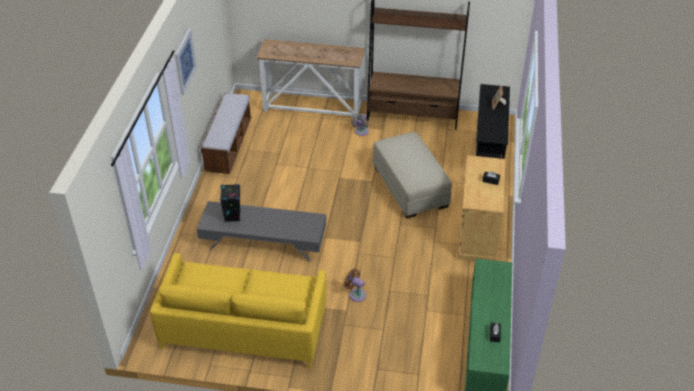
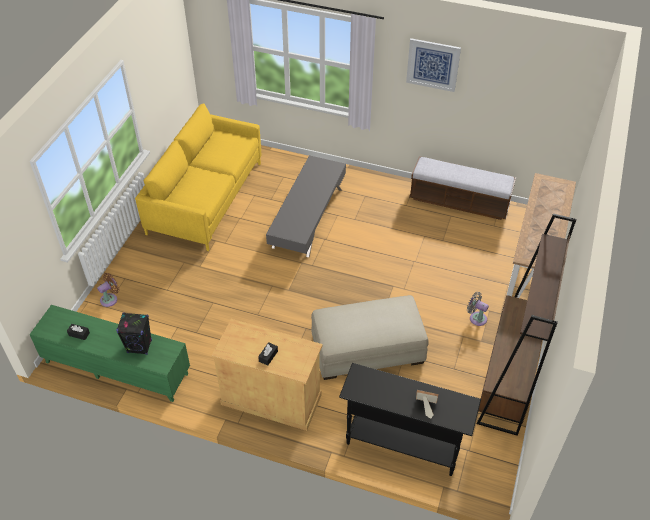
camera: 100 degrees right, 5 degrees up
(232, 216) = (320, 178): black speaker -> black speaker (140, 346)
(356, 294) = (217, 276): brown fan -> brown fan (110, 299)

